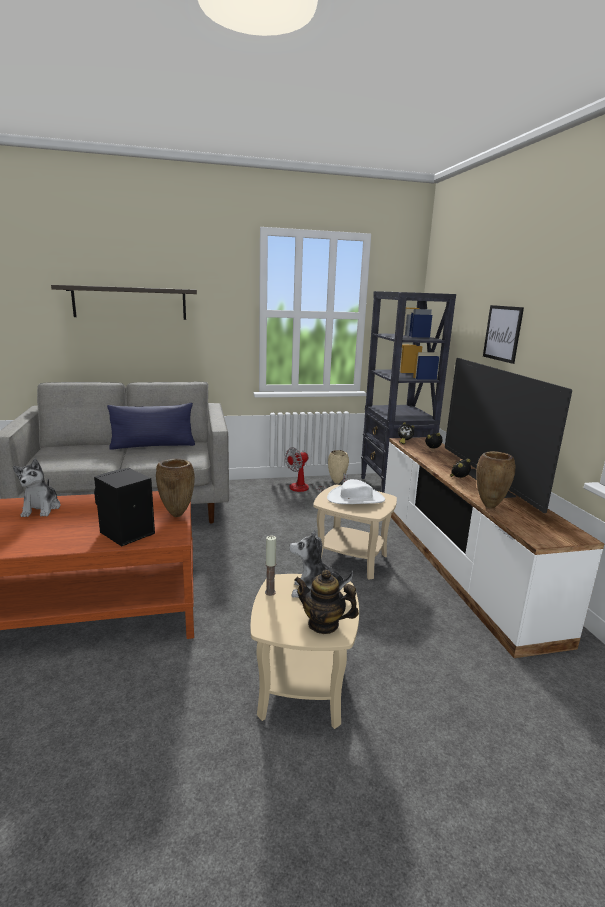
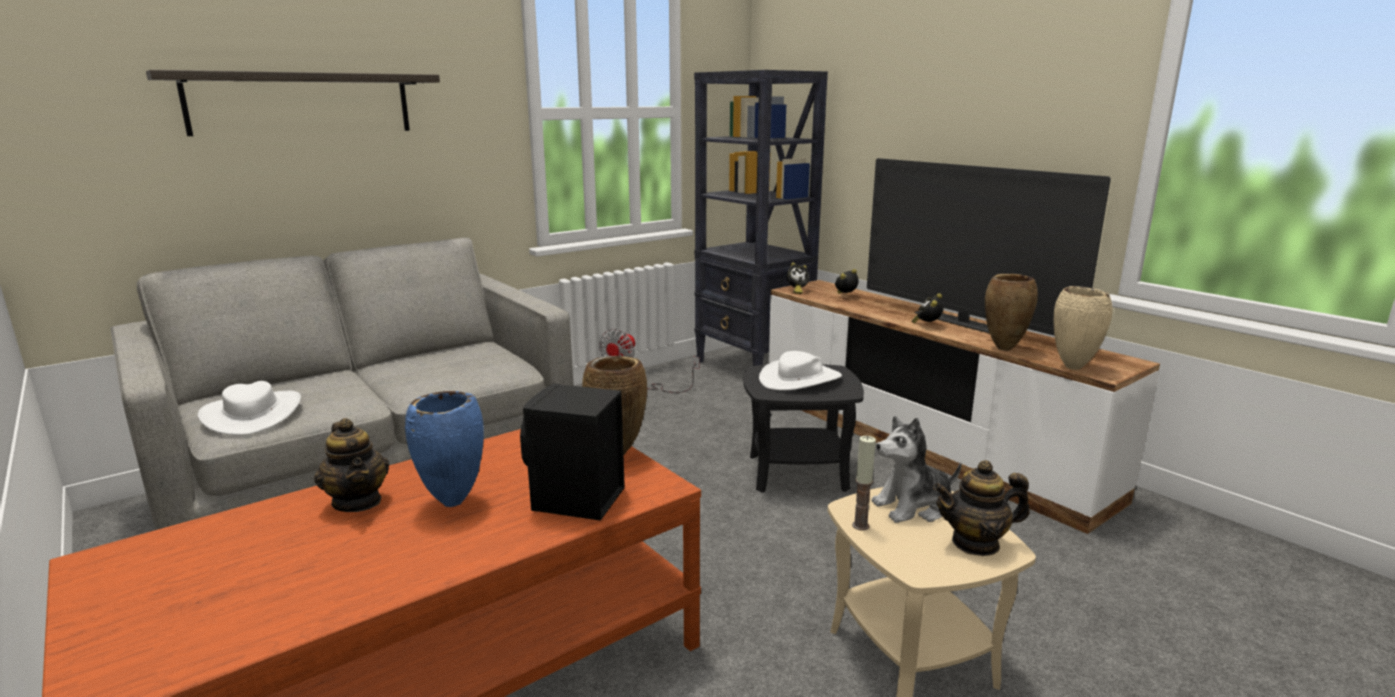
camera: 25 degrees left, 0 degrees up
(41, 508) = (358, 502): plush toy -> teapot
(59, 458) = (253, 414): none -> white hat
(75, 520) = (453, 503): none -> blue vase
(153, 446) = (410, 361): blue pillow -> none
(337, 482) = (671, 374): beige vase -> beige vase (1074, 367)
(351, 559) = (798, 472): beige side table -> black side table
(502, 333) = (922, 121): picture -> none

